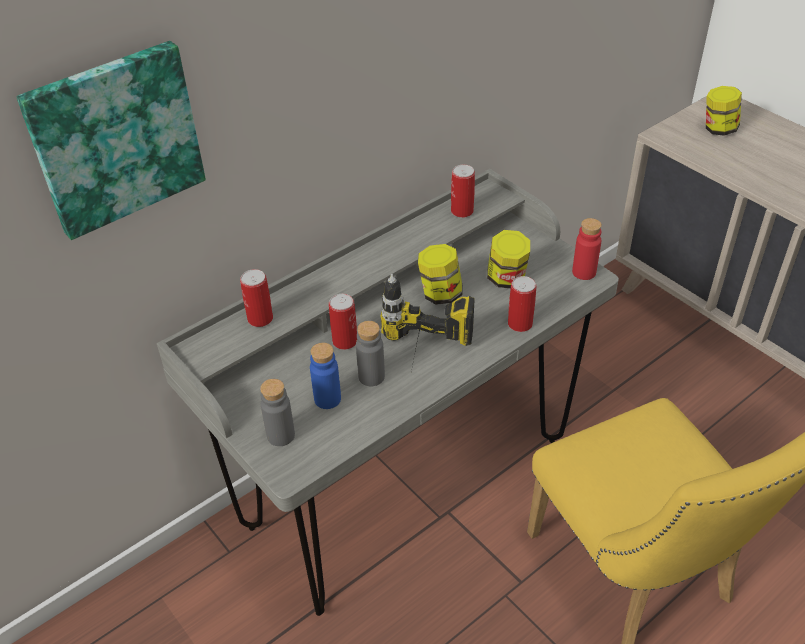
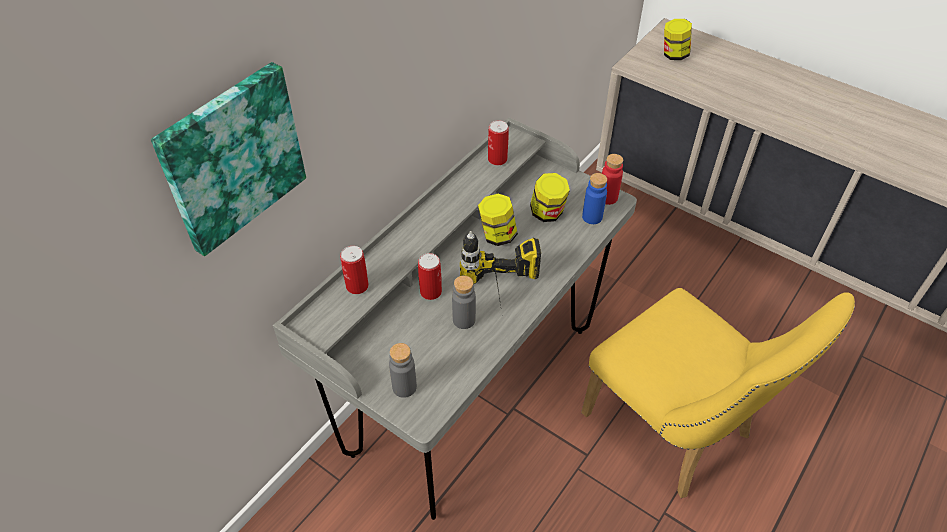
camera: 15 degrees left, 5 degrees up
(327, 399) = (433, 347): blue bottle -> blue bottle (592, 217)
(520, 324) = (571, 251): can -> none

